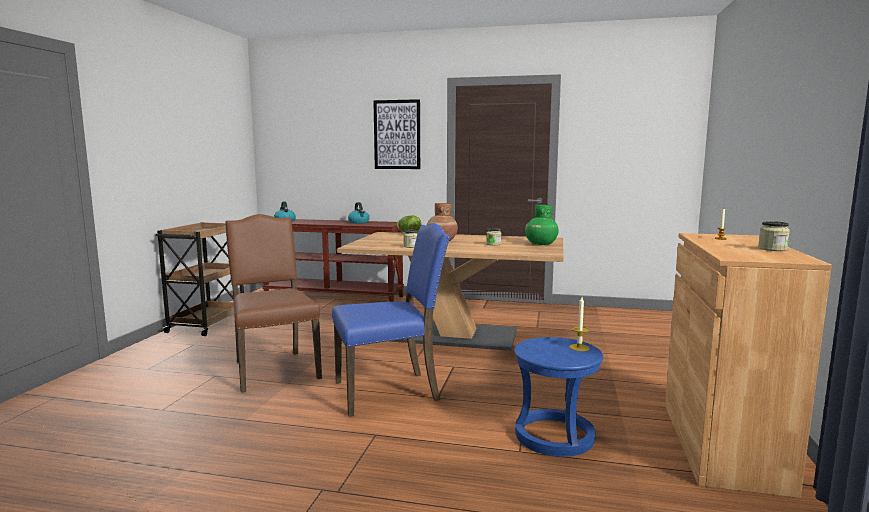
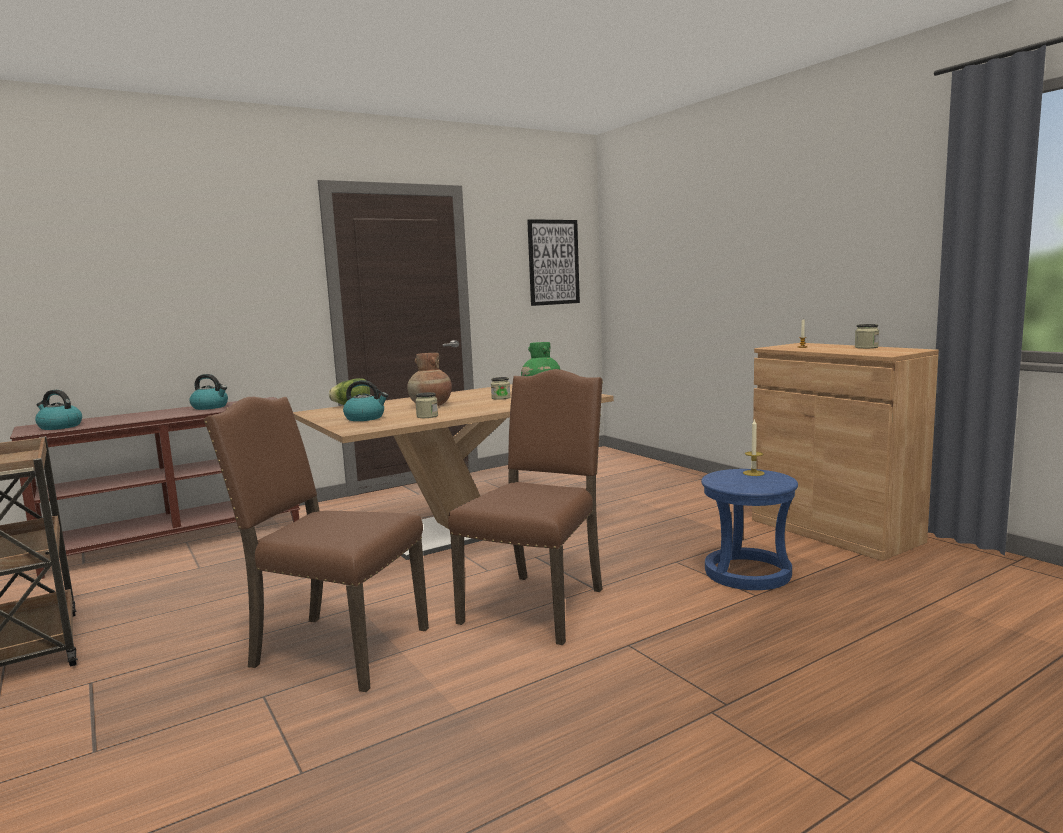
camera: 45 degrees left, 0 degrees up
(385, 241) = (365, 418): none -> kettle
(389, 391) = (538, 605): blue chair -> brown chair
(397, 134) = (247, 263): picture -> picture (553, 262)

